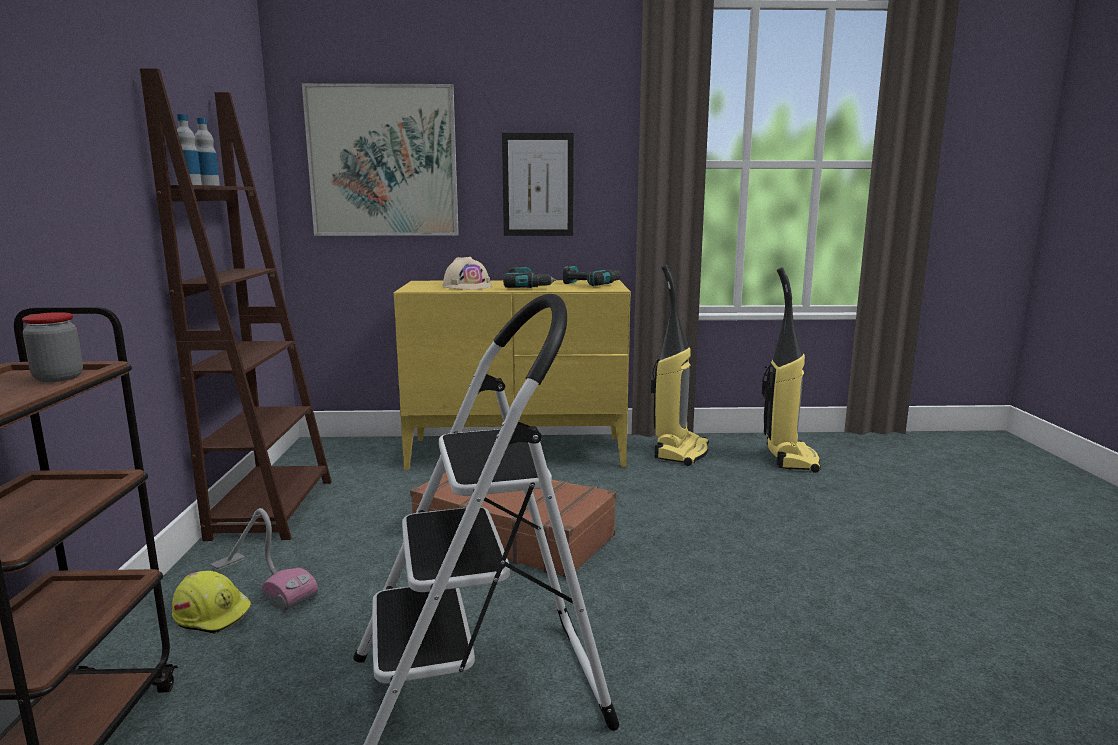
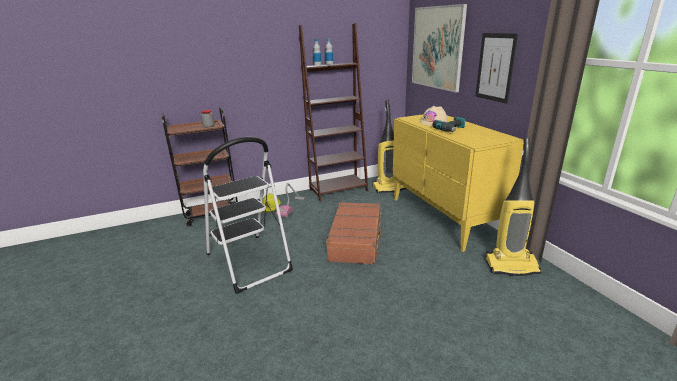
camera: 70 degrees right, 10 degrees up
(591, 284) = (487, 138): power drill -> none
(789, 458) = (563, 316): vacuum cleaner -> vacuum cleaner (389, 188)

